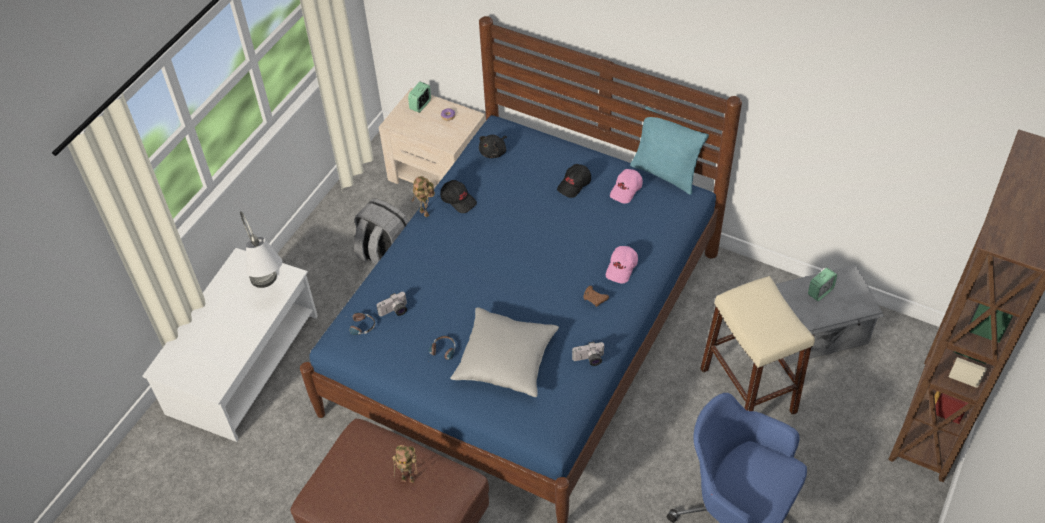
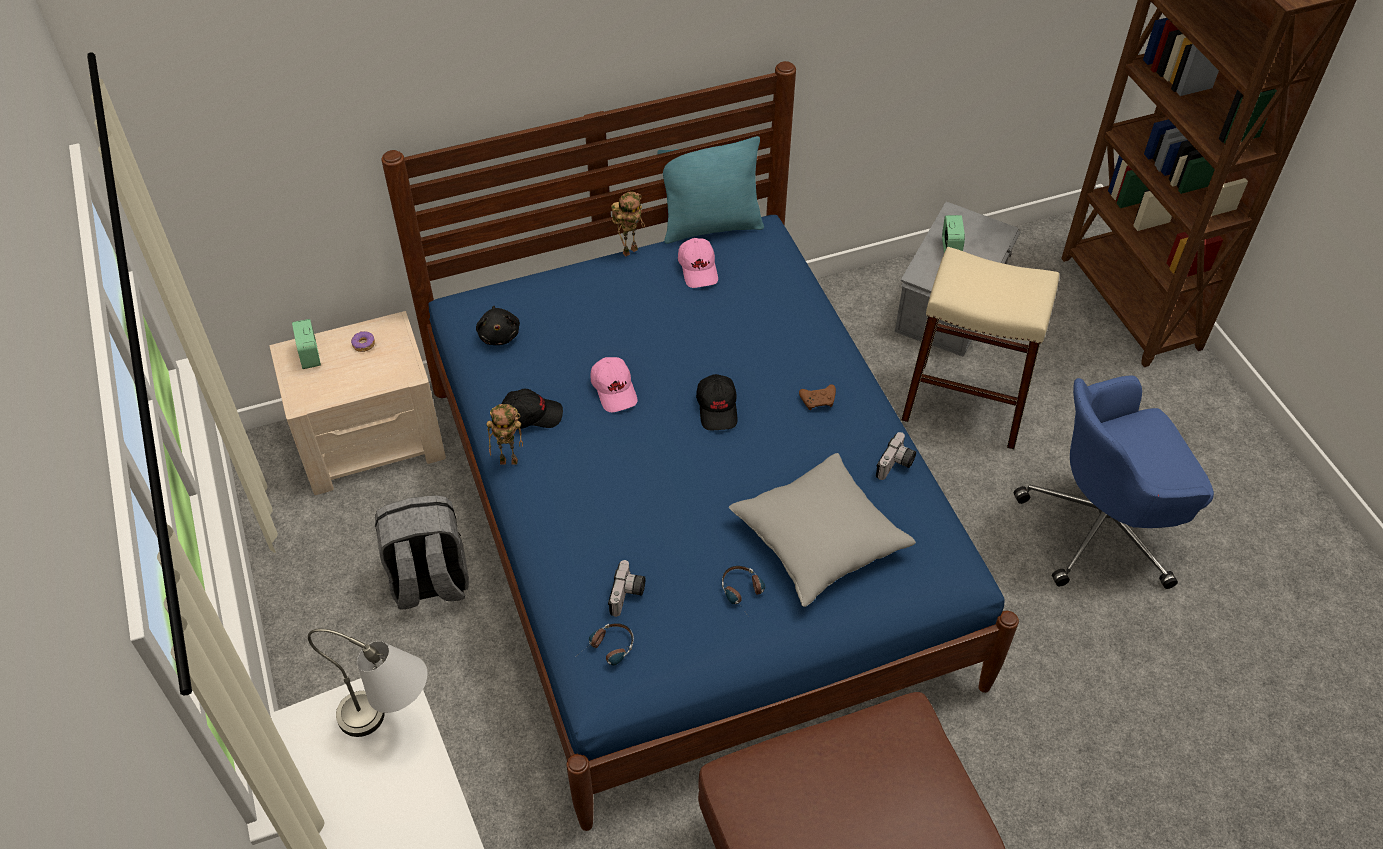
camera: 50 degrees left, 0 degrees up
(409, 478) = (857, 769): toy robot -> toy robot (630, 250)
(574, 185) = (638, 303): black cap -> black cap (718, 408)
(622, 268) = (801, 349): pink cap -> pink cap (614, 390)

